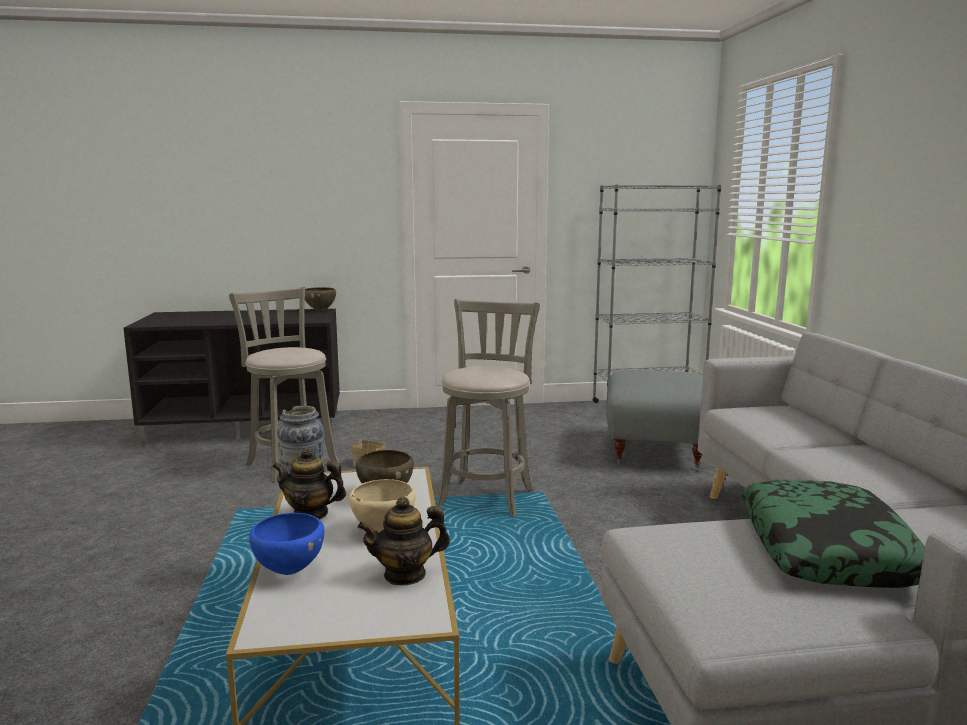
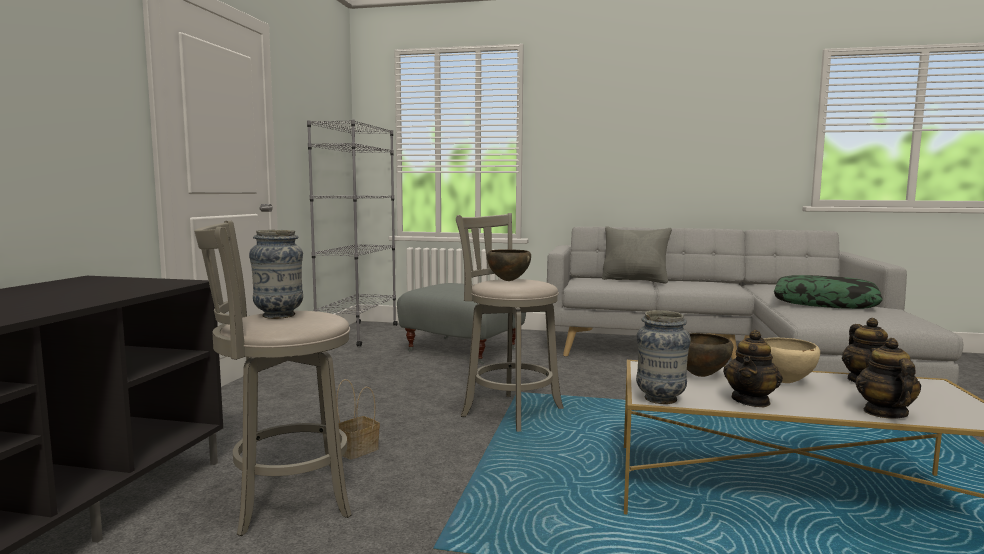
camera: 70 degrees left, 5 degrees down
(289, 350) = (279, 315): none -> vase
(289, 571) = (884, 413): blue bowl -> teapot
(320, 310) = (89, 279): brown bowl -> brown bowl (508, 281)
(821, 430) = (635, 280): none -> grey pillow

